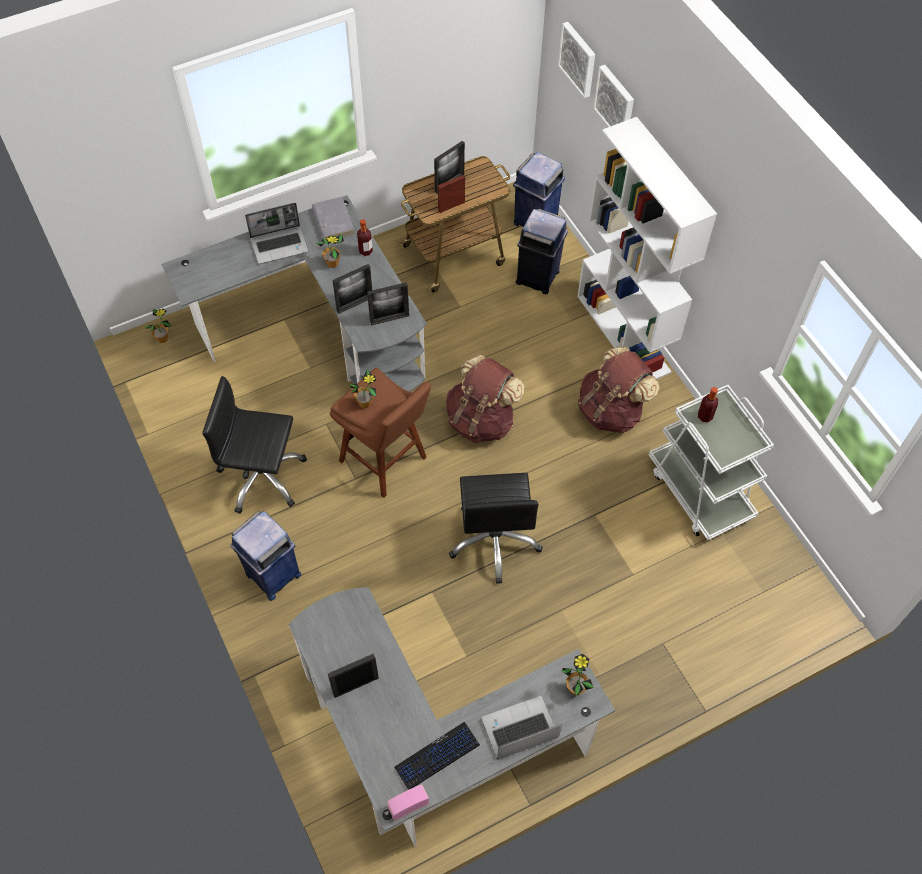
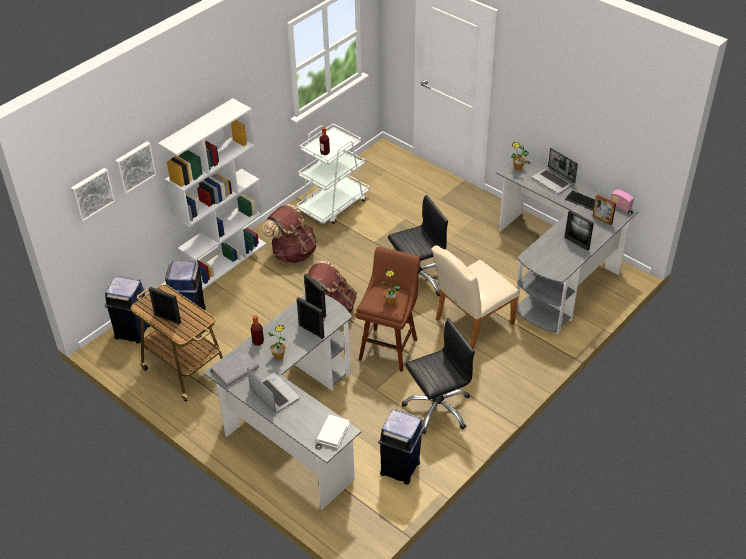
camera: 110 degrees left, 15 degrees down
(162, 339) = (348, 525): potted plant -> none
(194, 279) = (333, 432): none -> white book
(262, 477) = (437, 408): black office chair -> black office chair turned 105 degrees counterclockwise
(272, 575) = (505, 374): blue trash can -> blue trash can (400, 468)
(380, 572) = (470, 323): none -> beige chair
(451, 206) = (191, 311): picture frame -> picture frame (602, 220)

